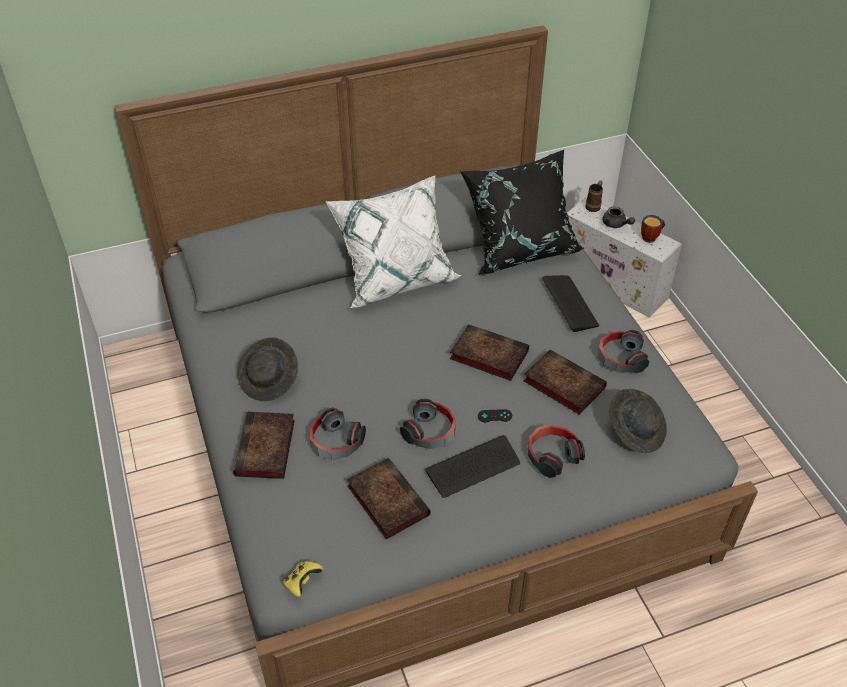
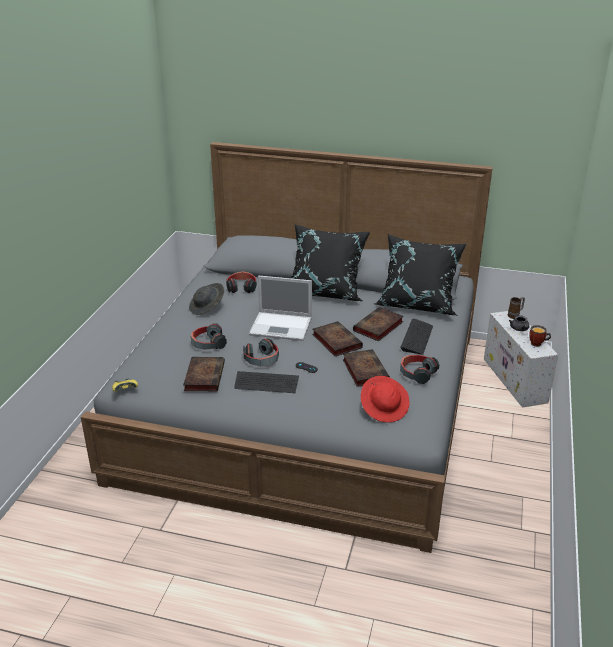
camera: 35 degrees right, 15 degrees down
(266, 450) = (171, 333): book -> book (378, 327)
(396, 277) = (326, 291): white pillow -> black pillow
(401, 364) = (282, 326): none -> laptop
(552, 455) = (317, 397): headphones -> headphones (242, 287)
(635, 430) = (384, 408): grey hat -> red hat

